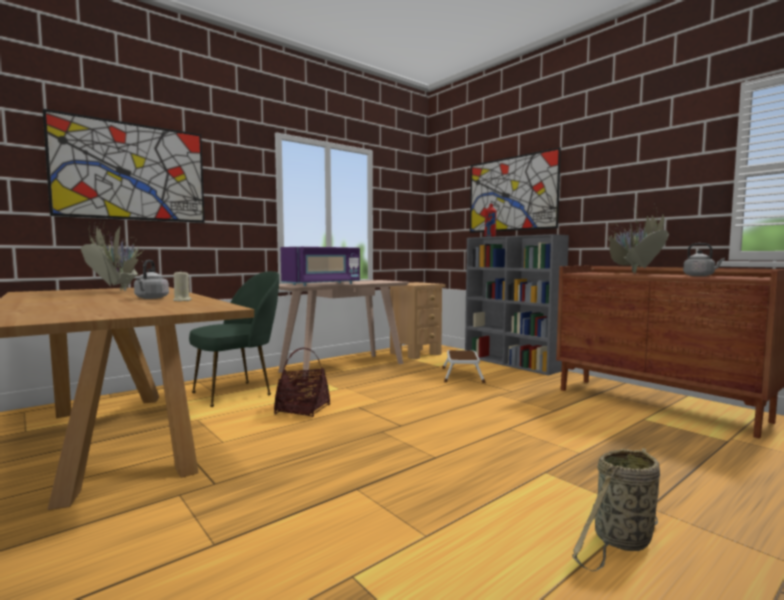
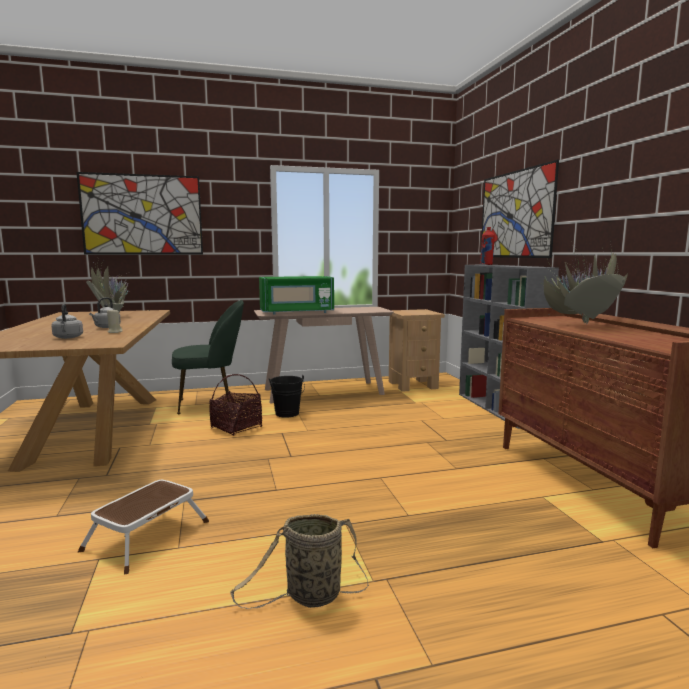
camera: 25 degrees right, 5 degrees up
(323, 284) = (297, 312): purple microwave -> green microwave
(338, 390) = (287, 414): none -> black bucket
(462, 375) = (423, 415): brown step ladder -> brown step ladder (147, 536)
(700, 276) = (638, 336): grey kettle -> grey kettle (68, 337)

